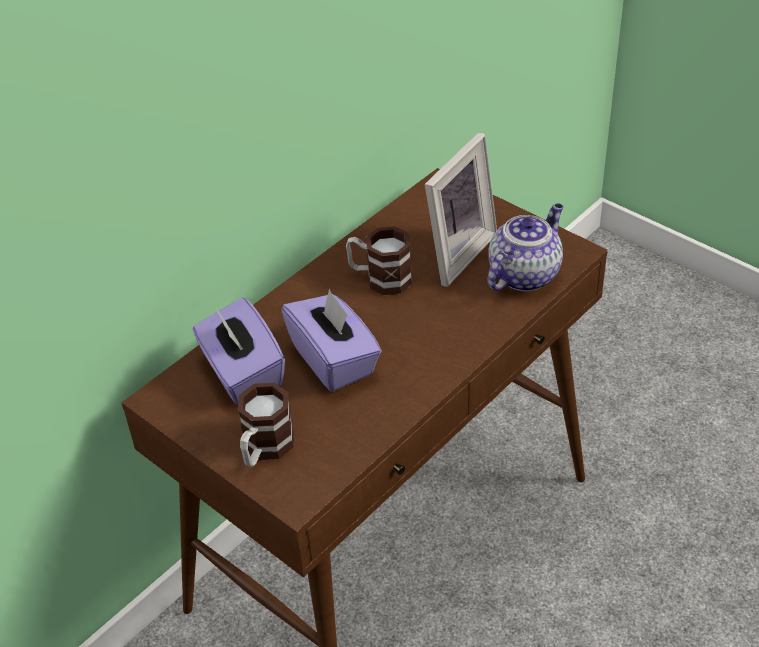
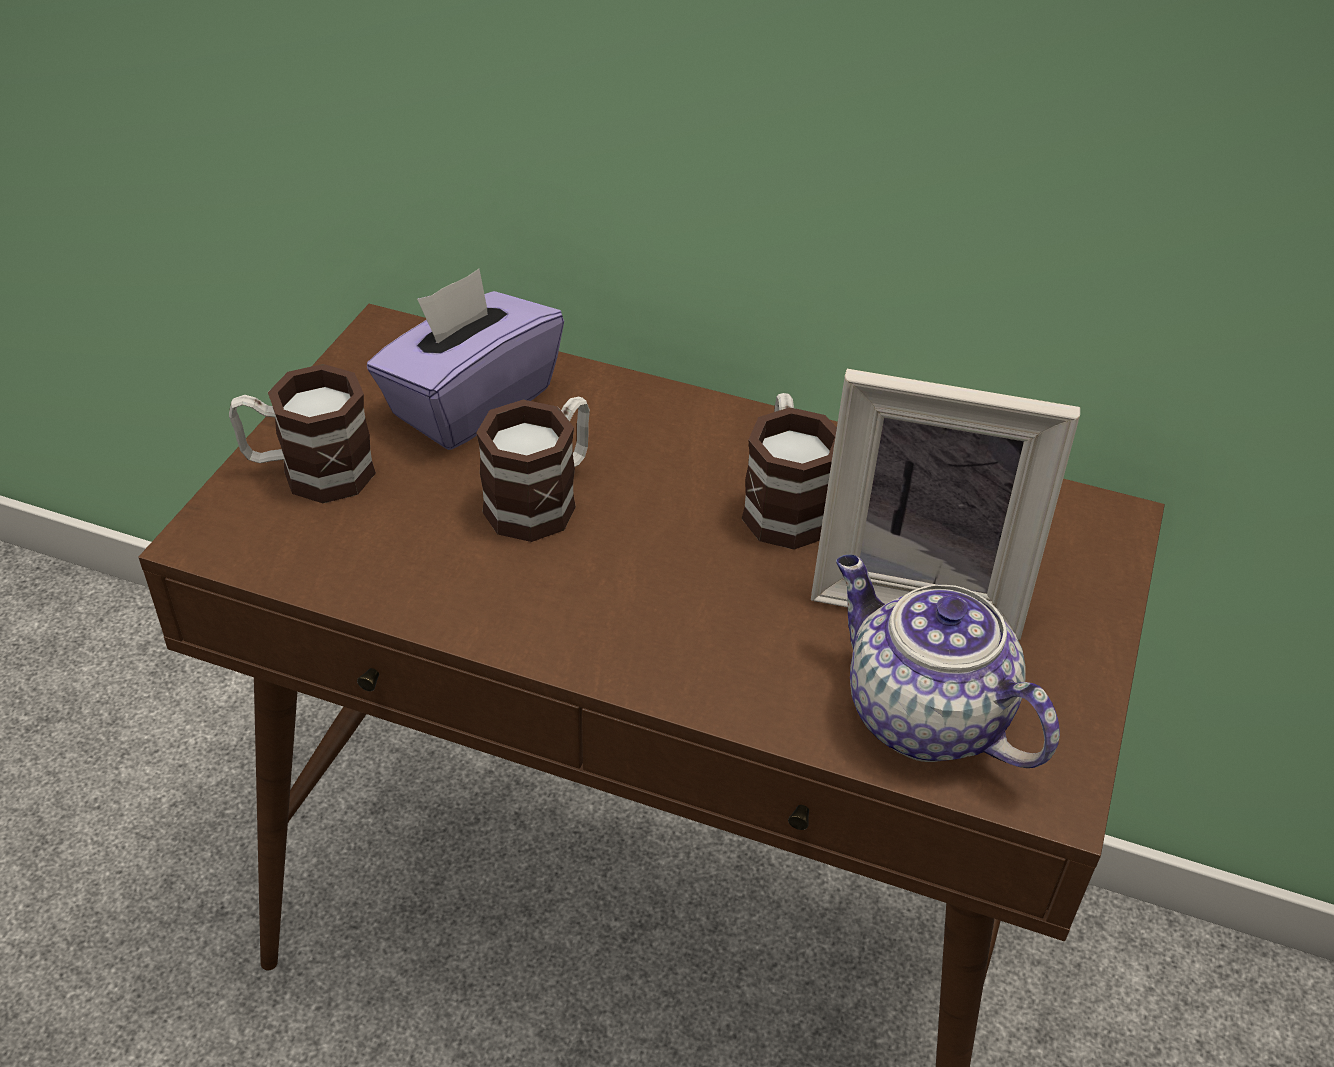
camera: 65 degrees right, 0 degrees up
(334, 360) = (543, 498): purple tissue box -> mug
(524, 274) = (921, 715): teapot -> teapot turned 150 degrees counterclockwise

